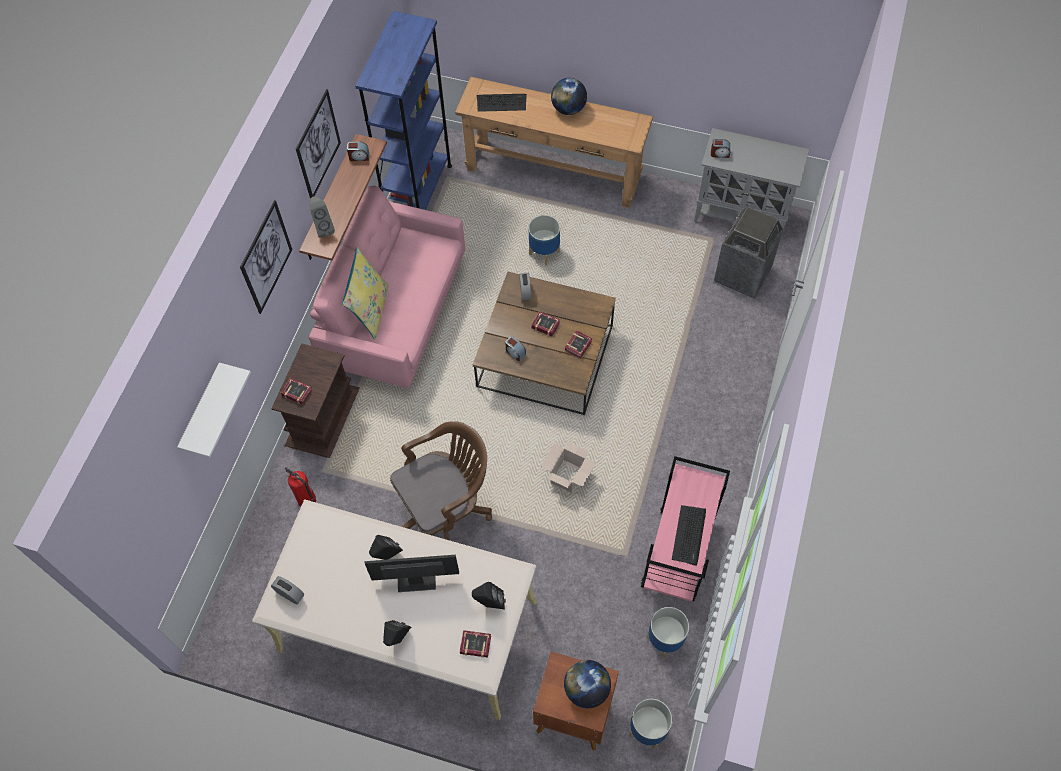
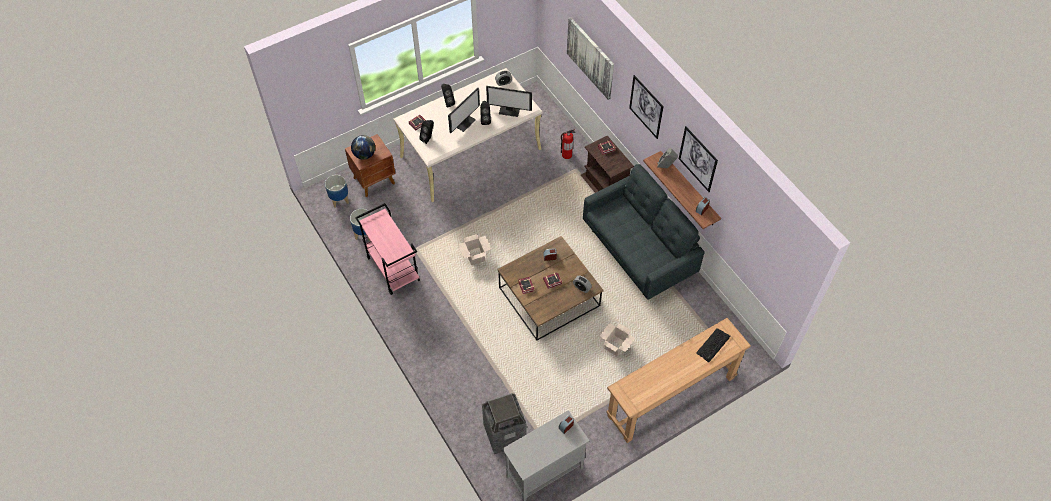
camera: 130 degrees right, 5 degrees down
(203, 412) = (590, 58): white shelf -> picture
(341, 539) = (509, 110): none -> monitor
(370, 310) = (633, 213): yellow pillow -> none
(396, 314) = (639, 251): pink sofa -> grey sofa
(419, 194) = (715, 316): blue bookcase -> none
(446, 509) = (508, 200): brown office chair -> none
(544, 252) = (615, 346): planter -> cardboard box
(568, 109) = (676, 376): globe -> none
(689, 535) = (379, 231): keyboard -> none

